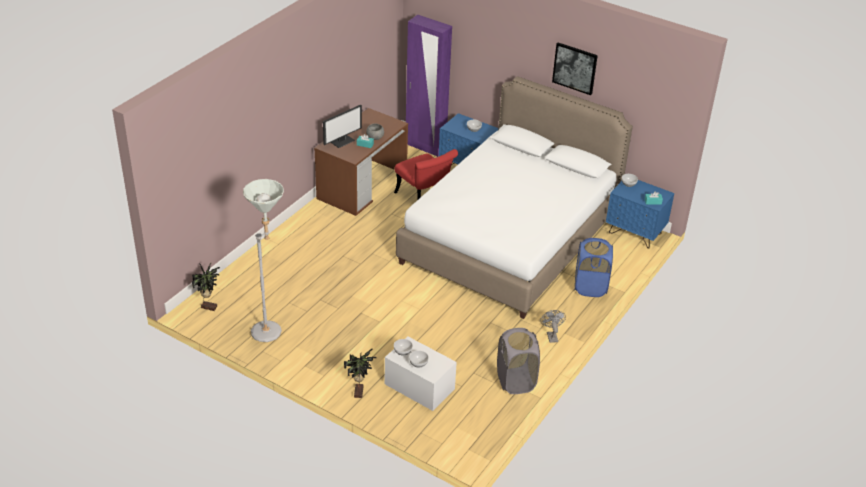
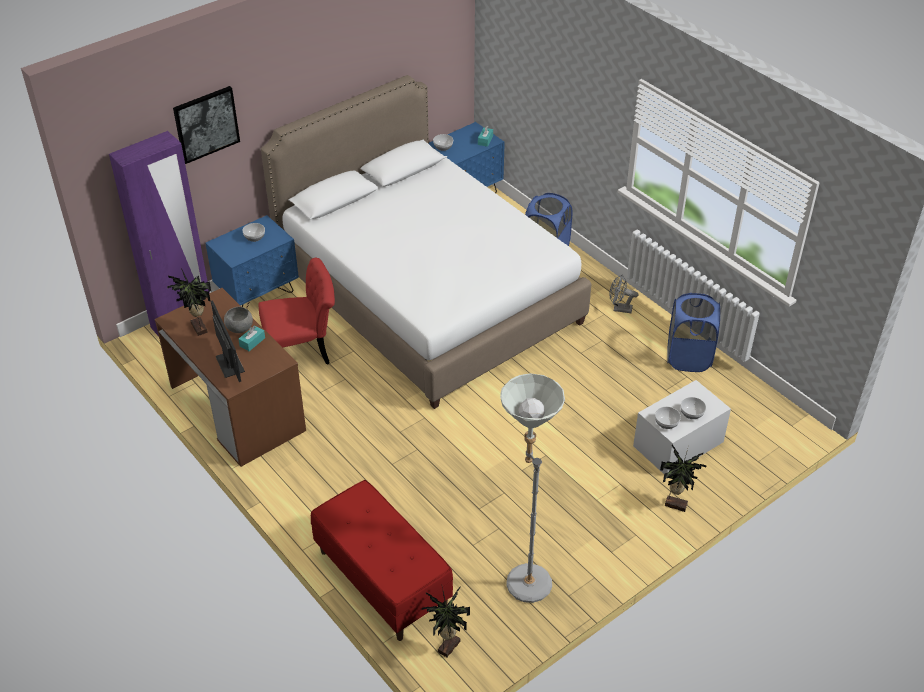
camera: 70 degrees left, 5 degrees up
(250, 271) = (382, 580): none -> red bench
(367, 124) = (198, 329): none -> potted plant
(516, 381) = (688, 358): grey laundry basket -> blue laundry basket
(575, 68) = (339, 64): picture -> picture (206, 124)

